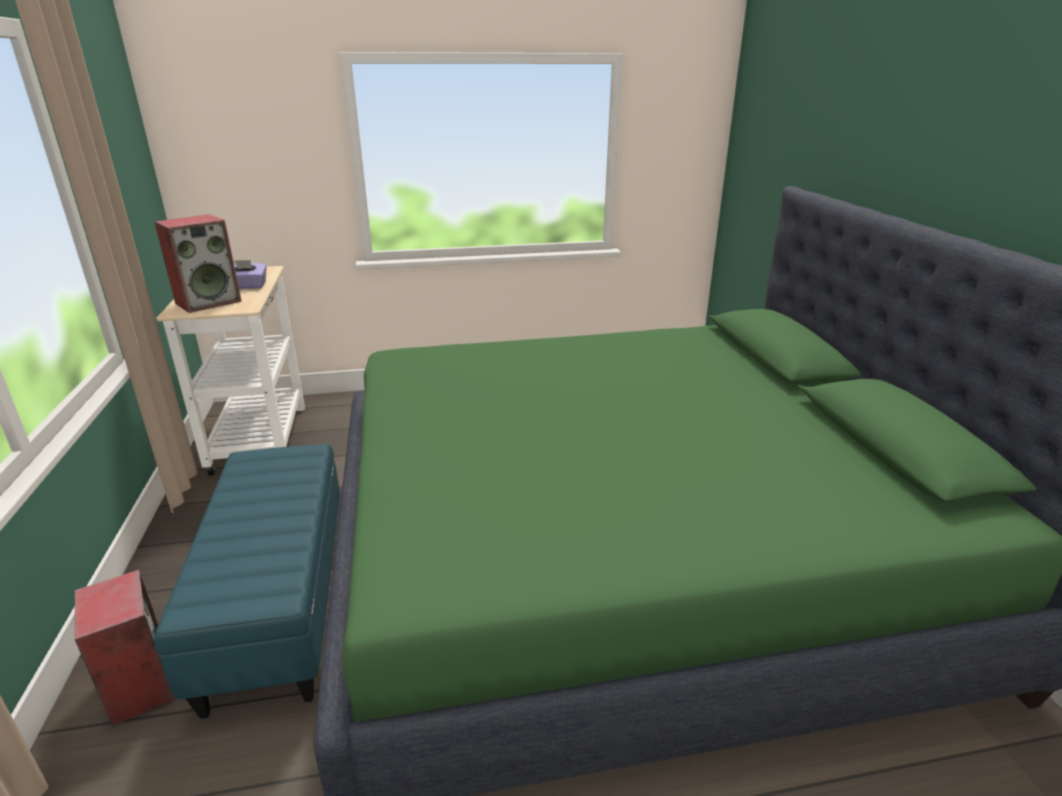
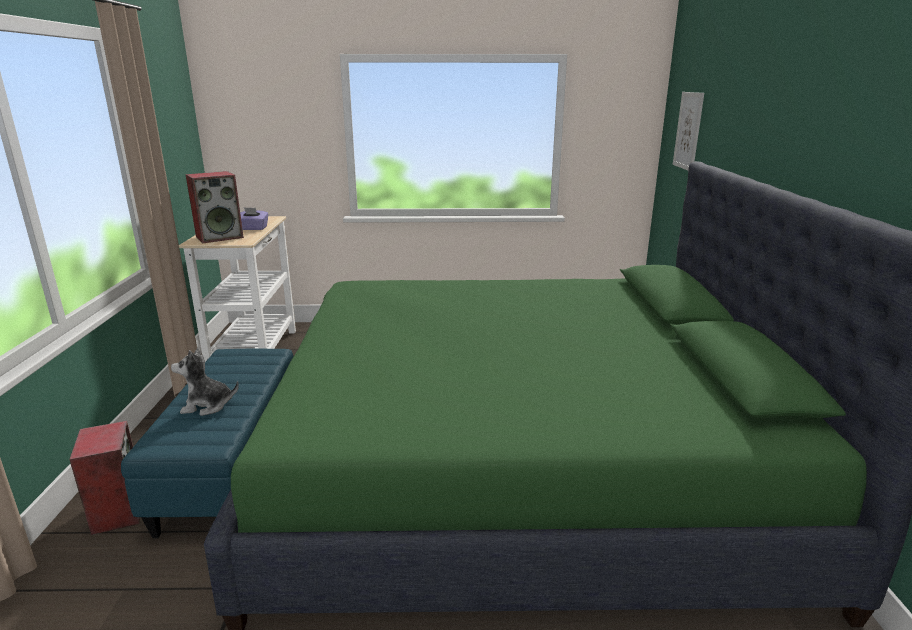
camera: 10 degrees right, 5 degrees down
(248, 537) = (207, 406): none -> plush toy
(769, 147) = (688, 131): none -> picture

